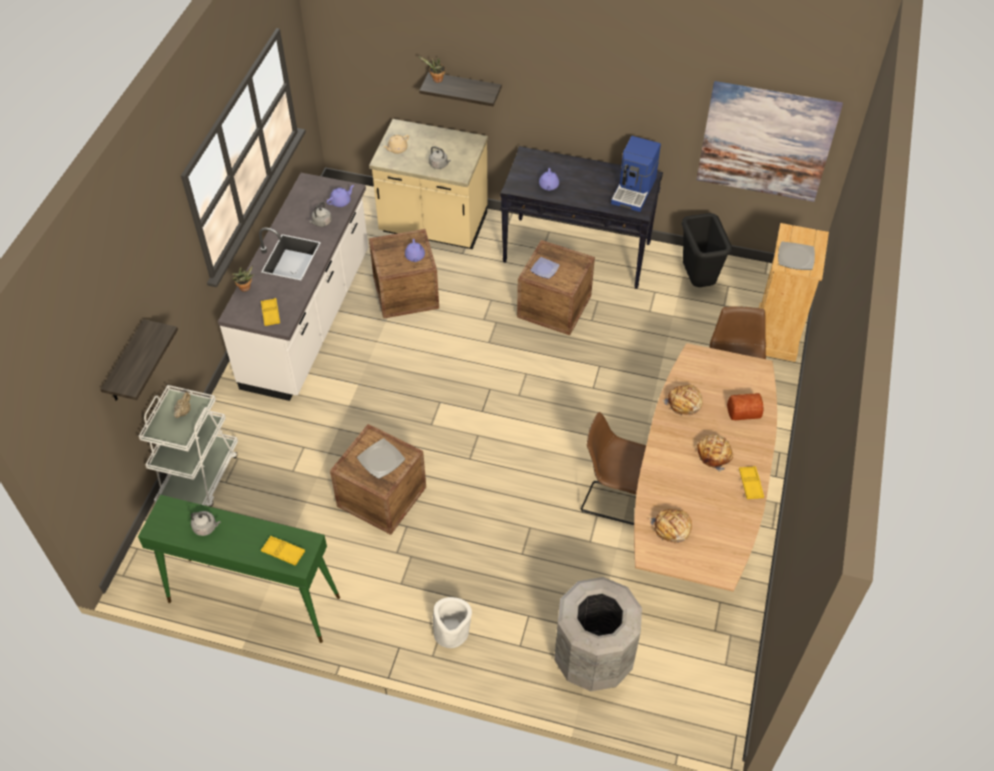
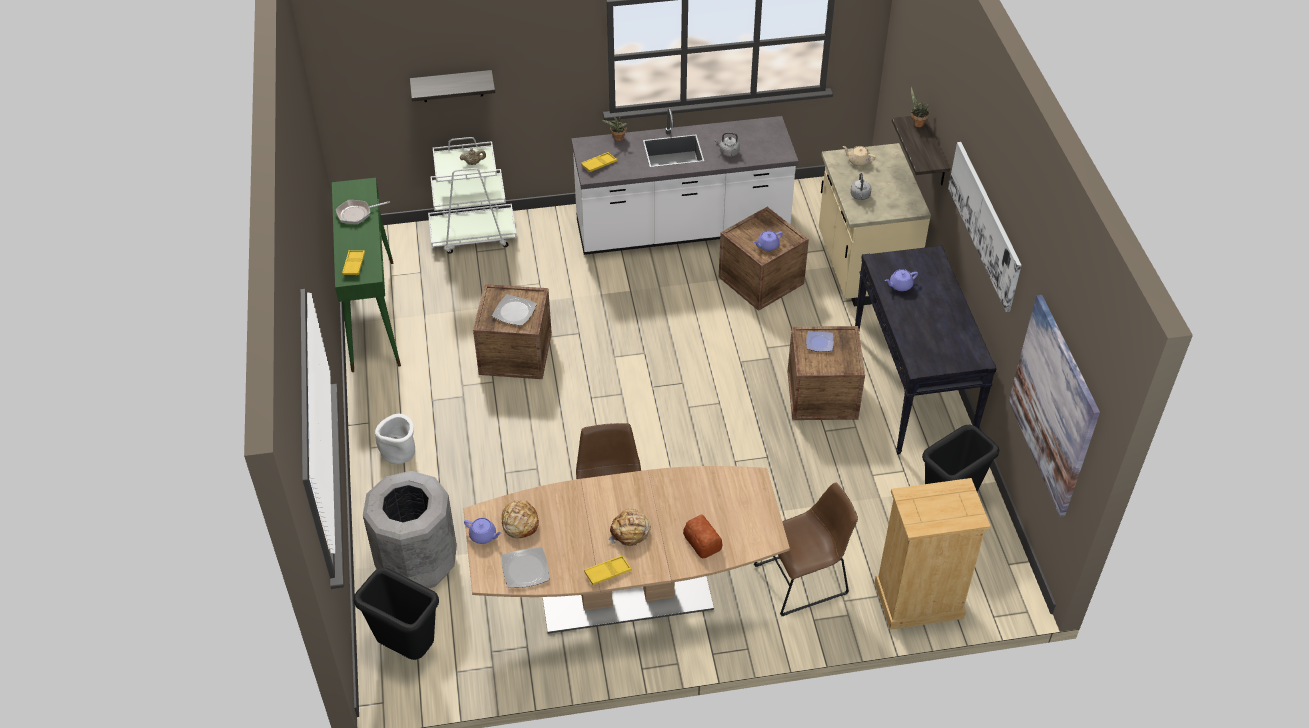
camera: 65 degrees right, 5 degrees down
(206, 527) = (357, 214): grey kettle -> frying pan
(341, 201) = (764, 154): purple teapot -> purple teapot (483, 536)
(588, 89) = (985, 224): none -> picture
(634, 190) = (947, 353): coffee machine -> none
(684, 403) = (682, 489): bread -> none
(684, 697) = (406, 648): none -> black trash can
(795, 257) = (924, 505): plate -> plate (526, 569)

